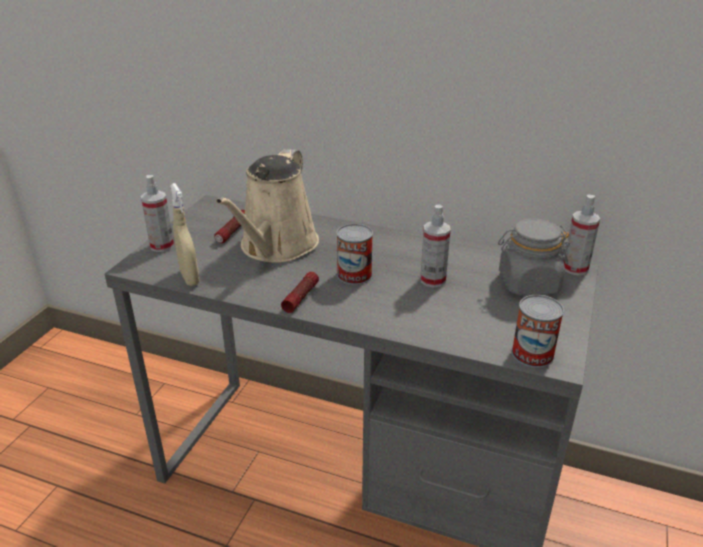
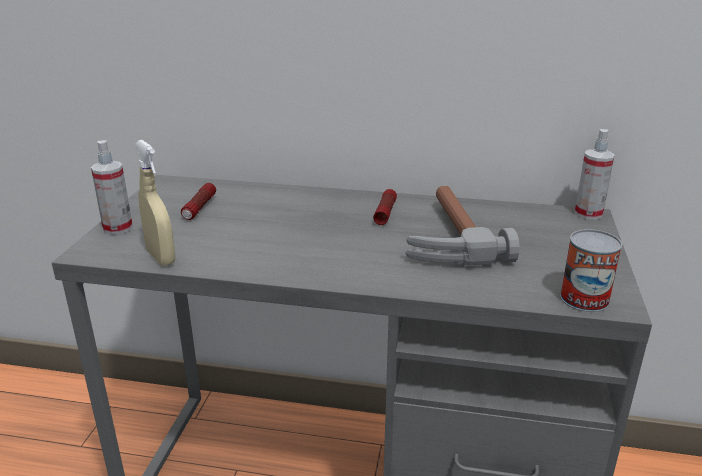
camera: 10 degrees left, 5 degrees down
(276, 247) = (256, 219): beige watering can -> none
(301, 297) = (302, 266): flashlight -> flashlight (385, 213)
(354, 275) = (355, 239): can -> none
(432, 280) = (444, 236): spray bottle -> hammer
(528, 283) = (547, 231): grey jar -> none

